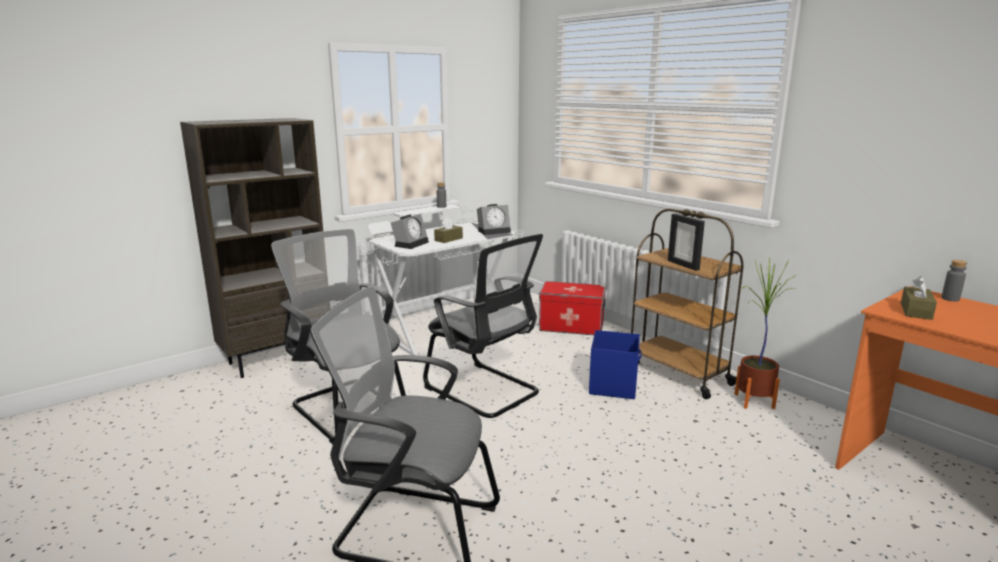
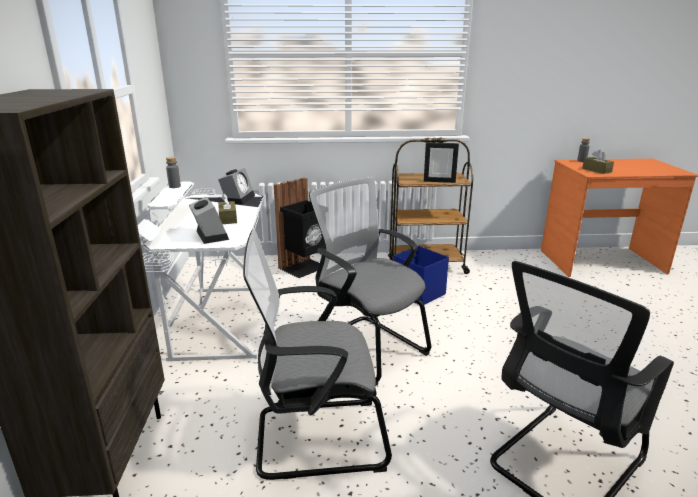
camera: 55 degrees left, 5 degrees up
(484, 391) = (368, 346): chair -> chair turned 120 degrees counterclockwise
(571, 326) = (304, 268): storage box -> black trash can
(754, 401) = (483, 263): potted plant -> none

